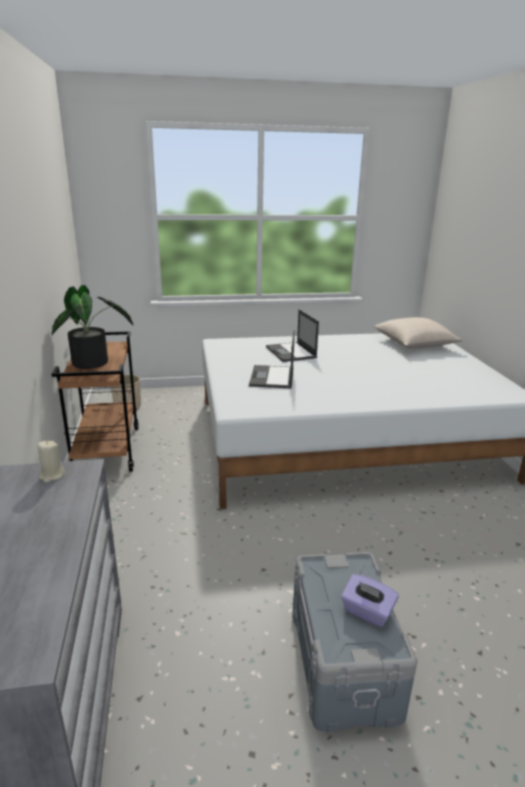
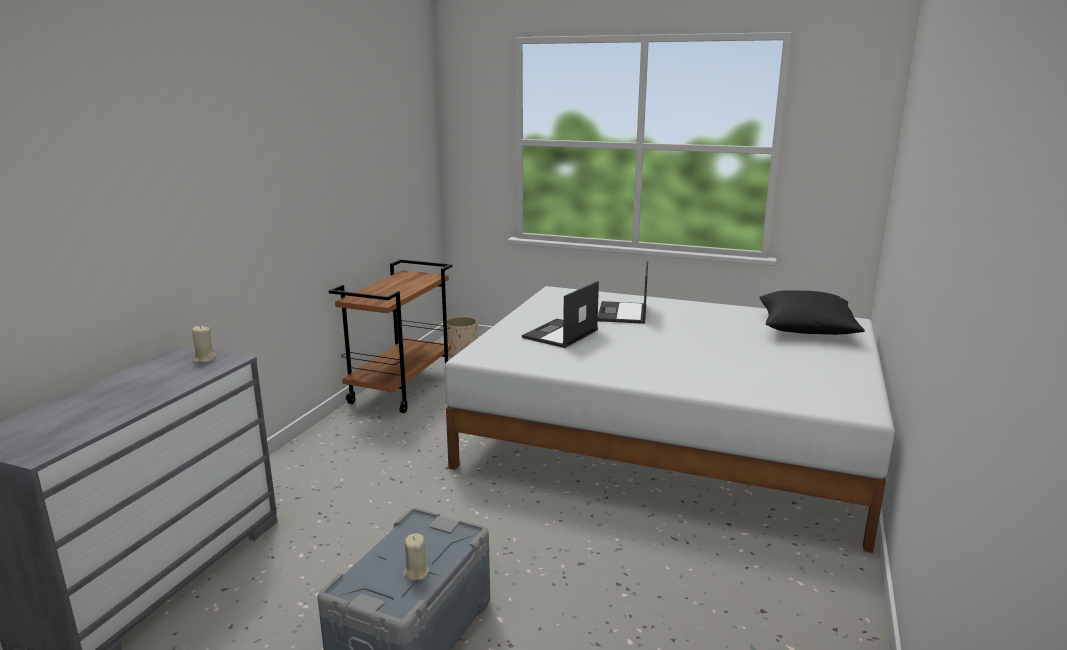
camera: 30 degrees right, 5 degrees down
(94, 363) = (388, 289): potted plant -> none
(367, 612) = (416, 573): purple tissue box -> beige candle
(414, 344) = (806, 329): beige pillow -> black pillow

